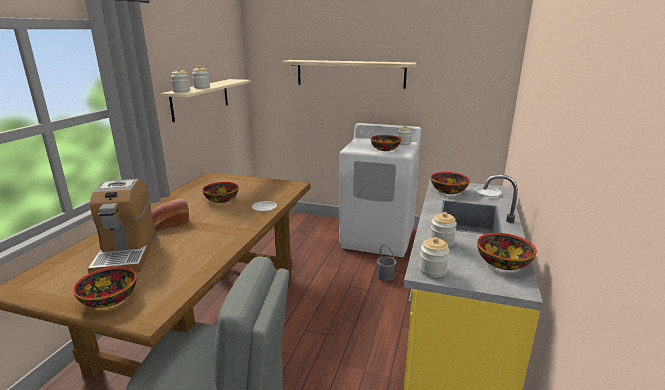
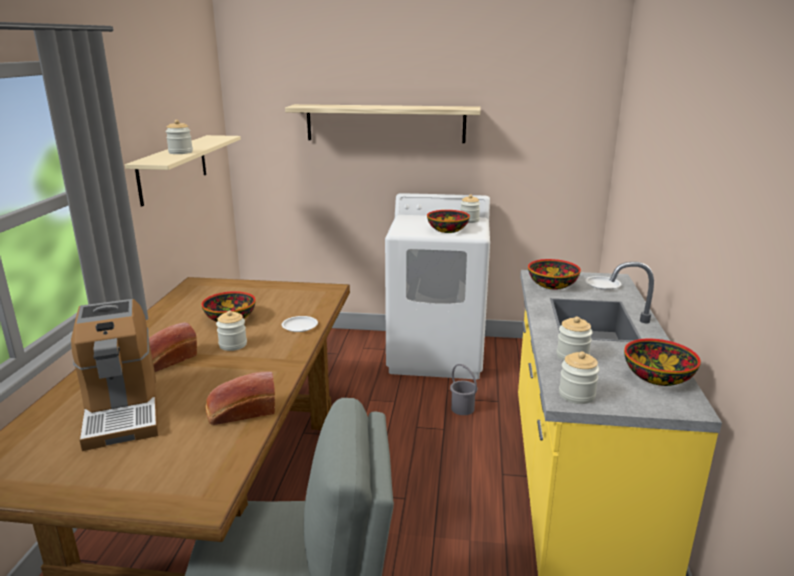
camera: 10 degrees left, 0 degrees up
(110, 298) = (132, 480): bowl -> none
(181, 91) = (156, 160): jar -> jar (233, 345)
(199, 261) = (240, 412): none -> bread

